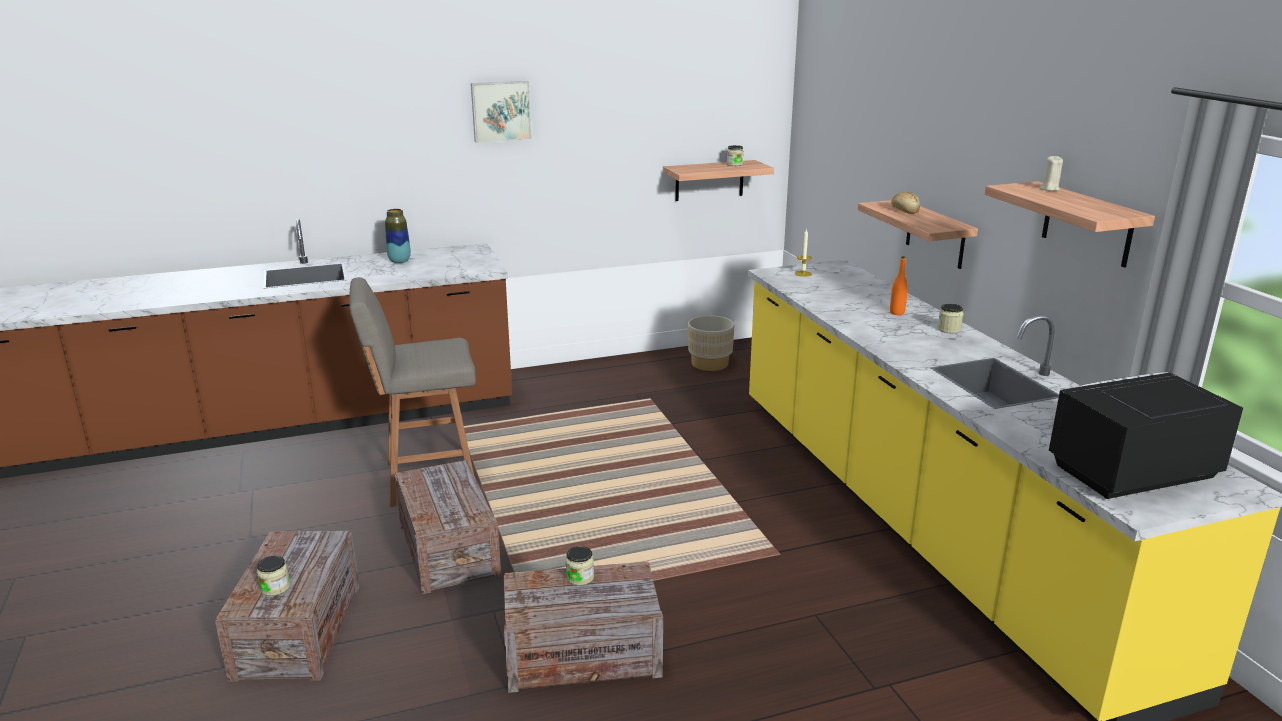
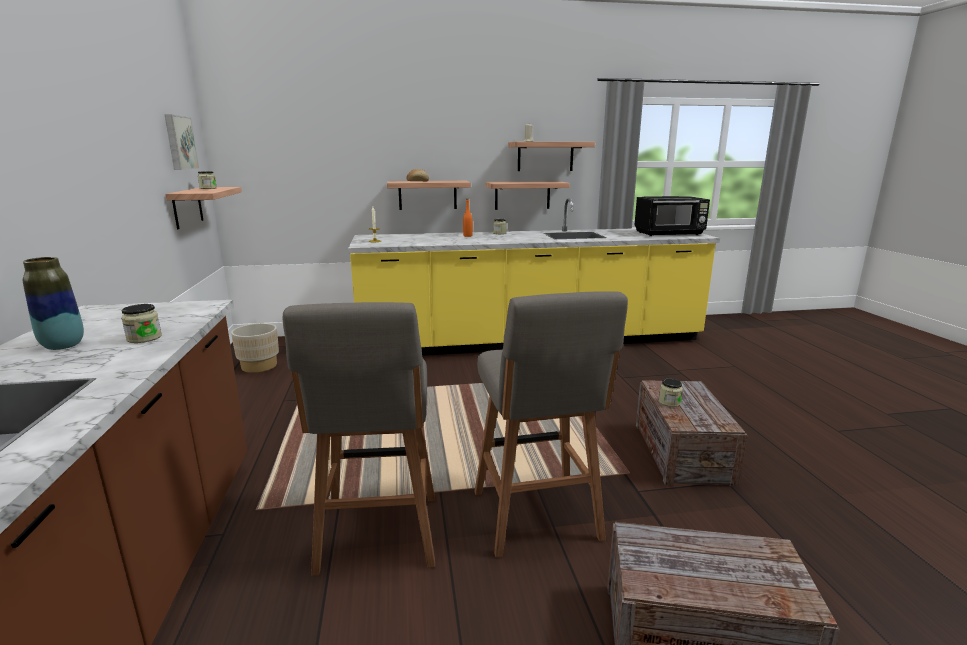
camera: 80 degrees left, 5 degrees down
(275, 587) = (751, 573): jar -> jar (144, 338)
(448, 549) = (537, 518): crate -> grey stool
(501, 111) = (45, 114): picture -> picture (179, 143)
(1043, 282) = (522, 195): none -> shelf
(1129, 473) = (669, 234): black microwave -> black microwave turned 90 degrees counterclockwise

